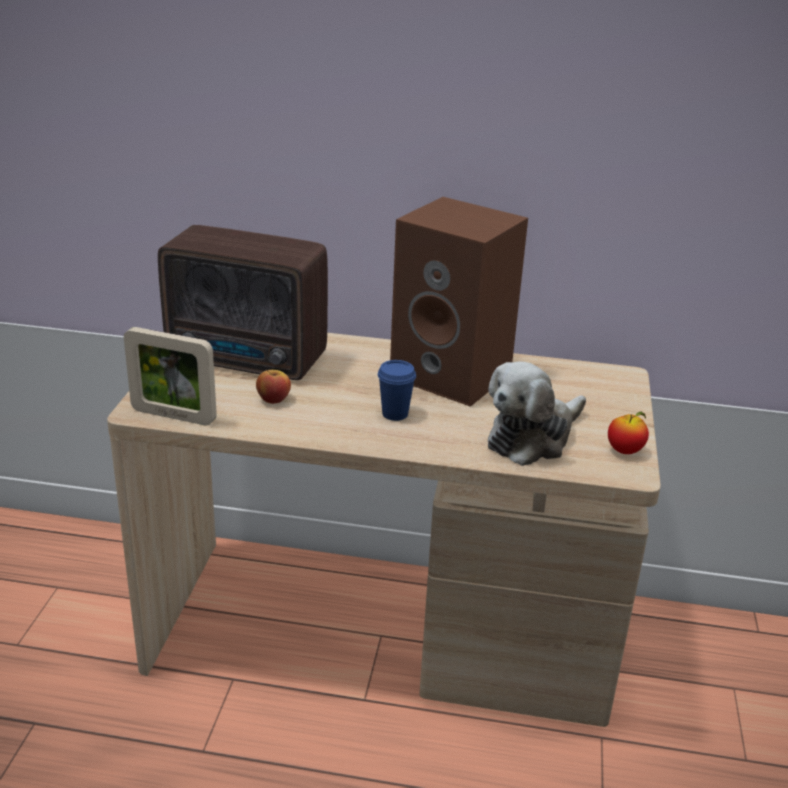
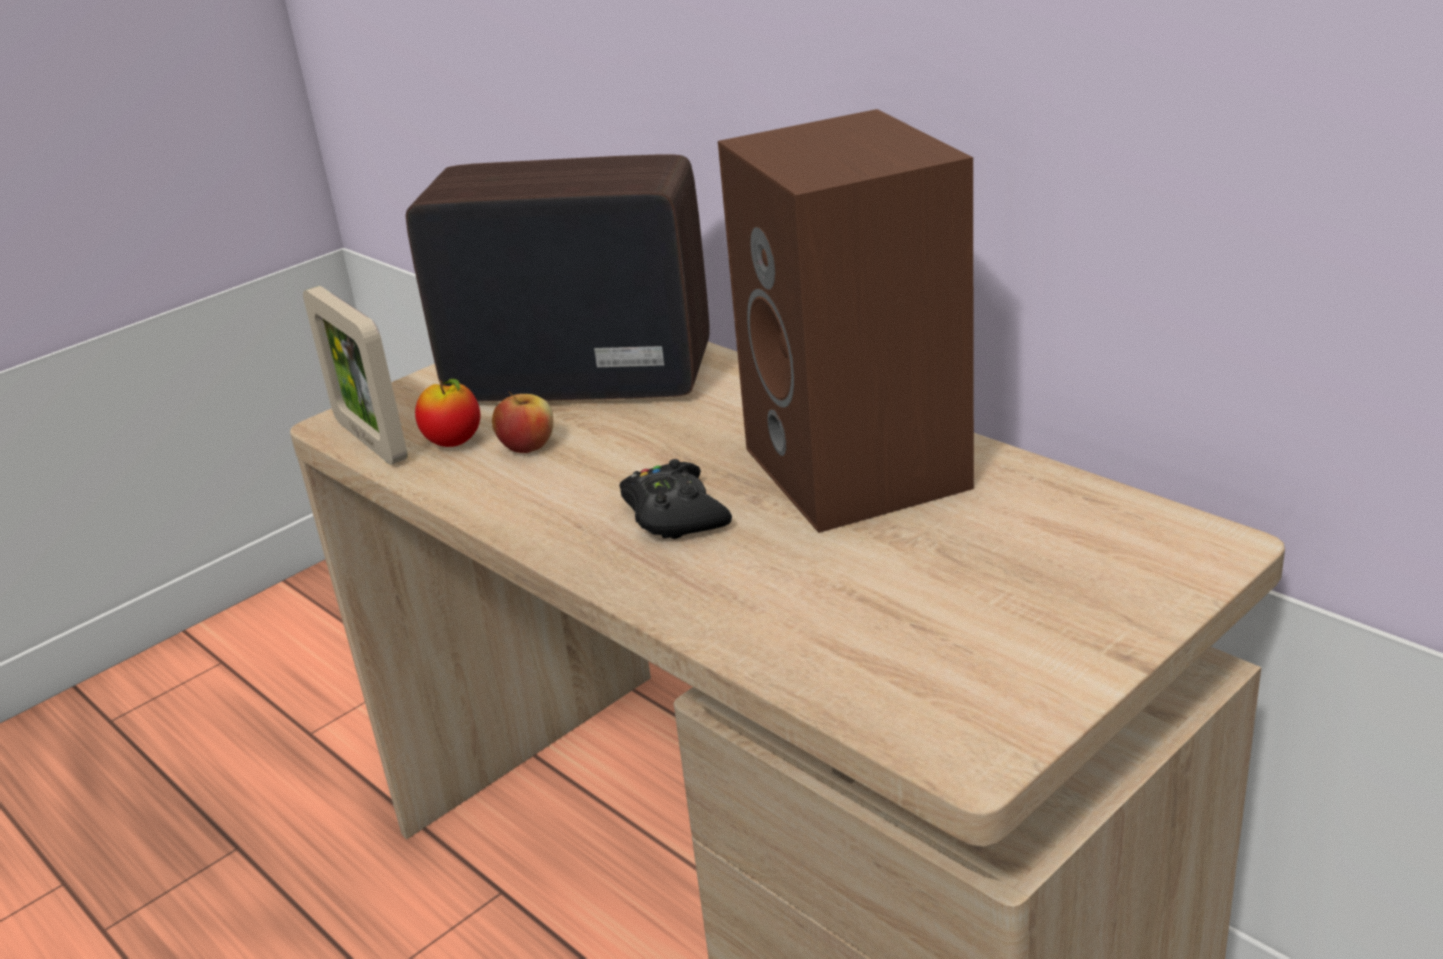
camera: 40 degrees right, 0 degrees up
(249, 360) = (576, 378): radio -> radio turned 135 degrees clockwise
(395, 414) = (674, 514): blue cup -> black game controller
(532, 438) = (857, 623): plush toy -> none
(624, 451) = (1014, 705): apple -> apple (454, 443)

